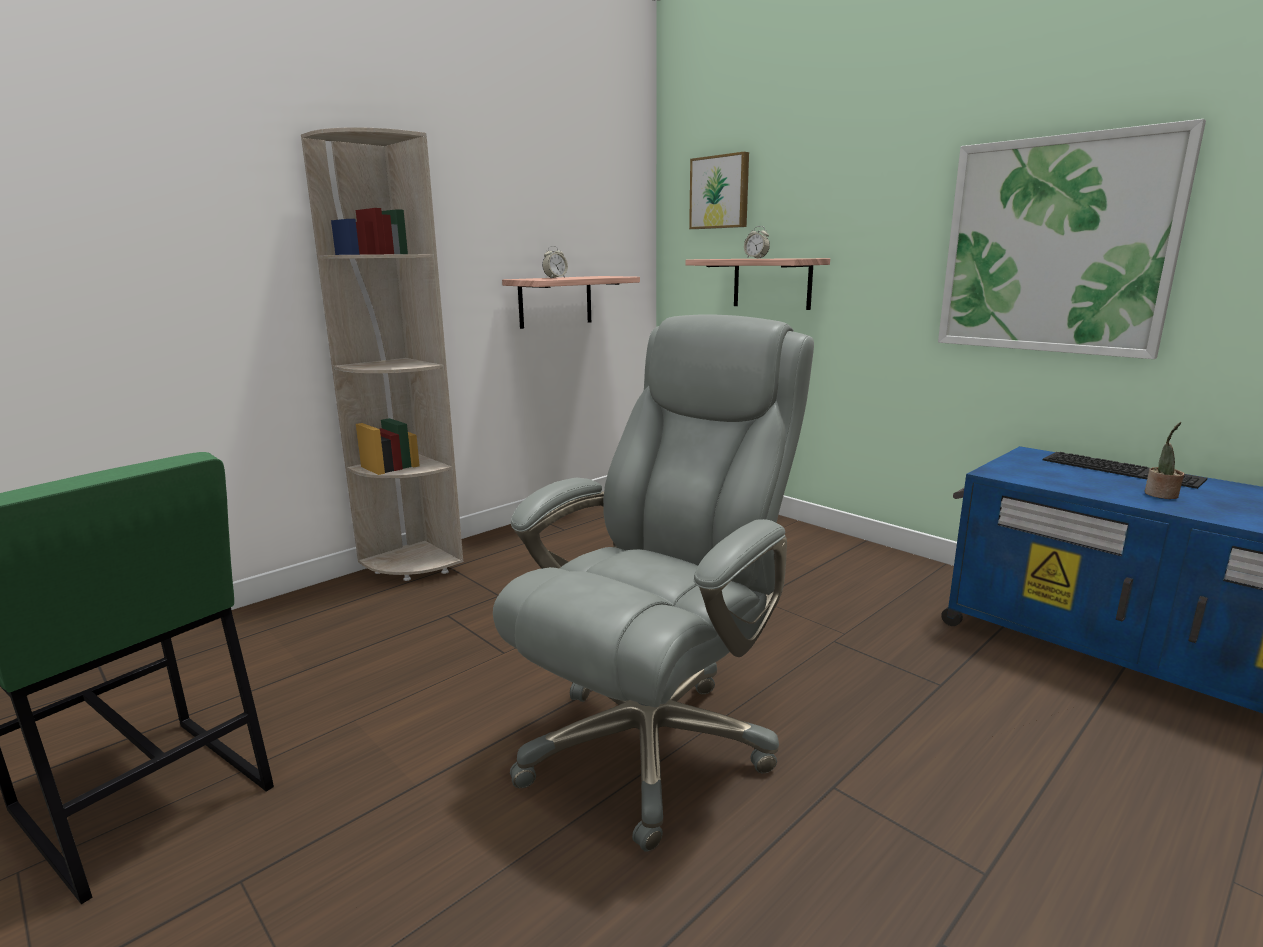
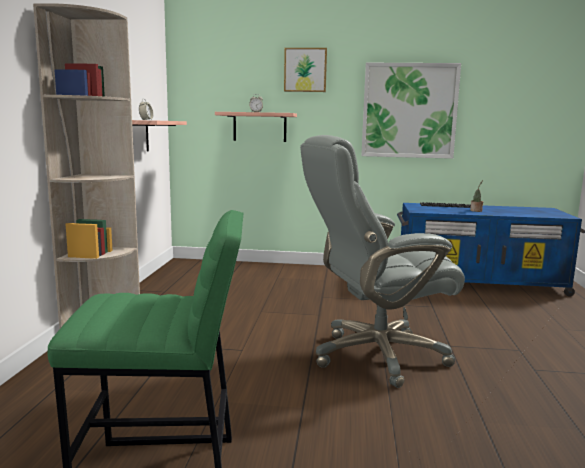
camera: 40 degrees left, 5 degrees down
(656, 745) = (374, 356): grey office chair -> grey office chair turned 105 degrees counterclockwise
(720, 192) = (220, 72): picture -> picture (305, 70)

